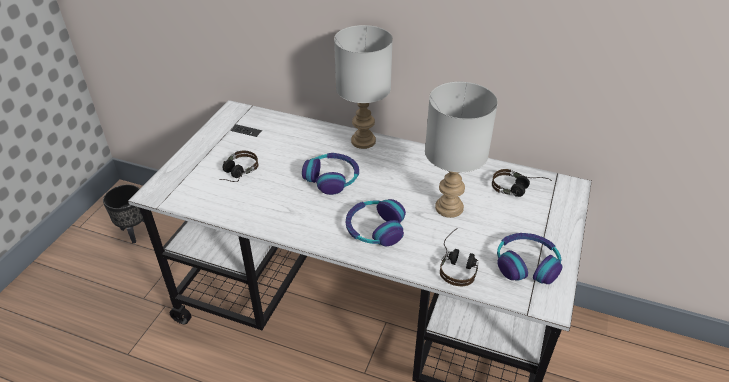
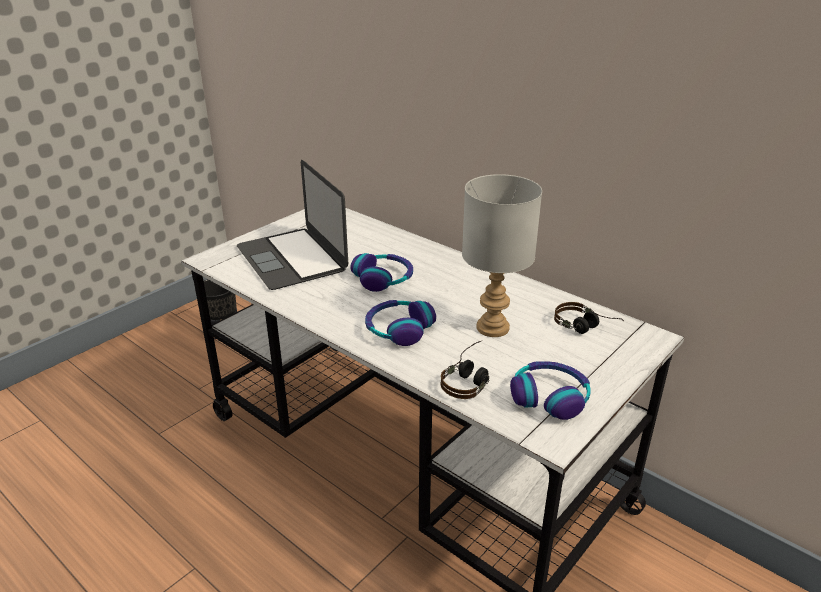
camera: 20 degrees right, 10 degrees down
(236, 174) = (292, 258): headphones -> laptop
(362, 142) = (436, 254): grey table lamp -> none

